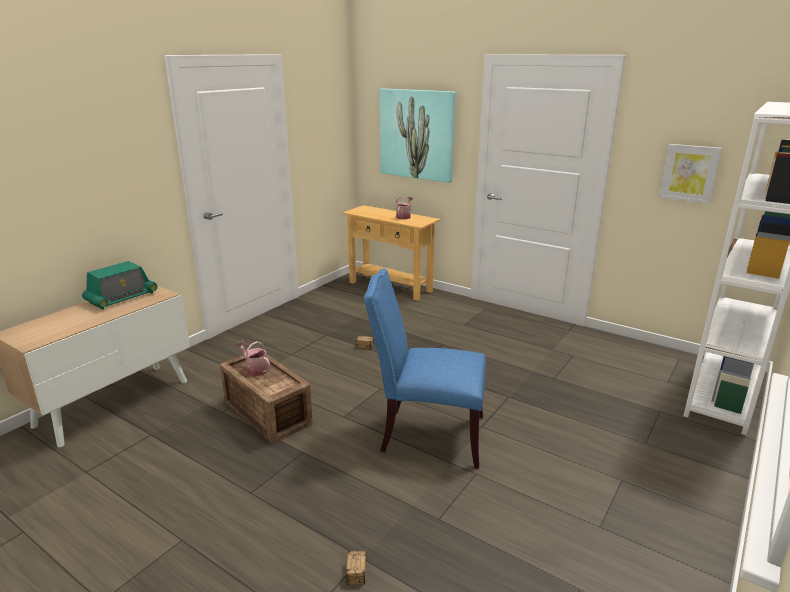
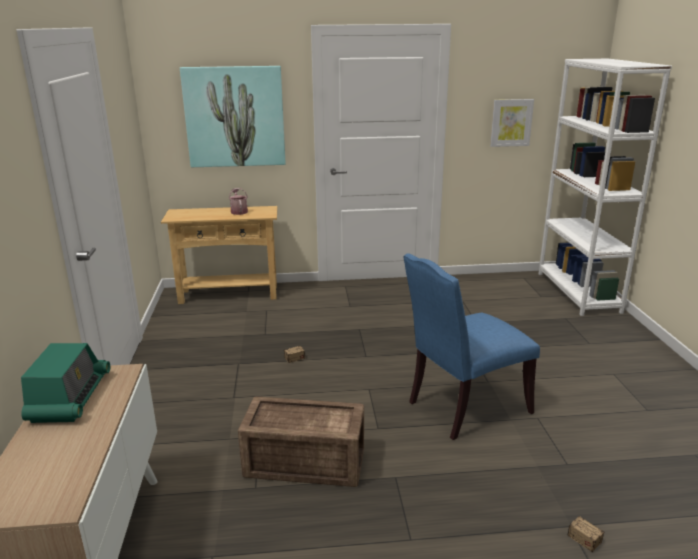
camera: 40 degrees left, 0 degrees up
(255, 369) = (283, 417): watering can -> none

